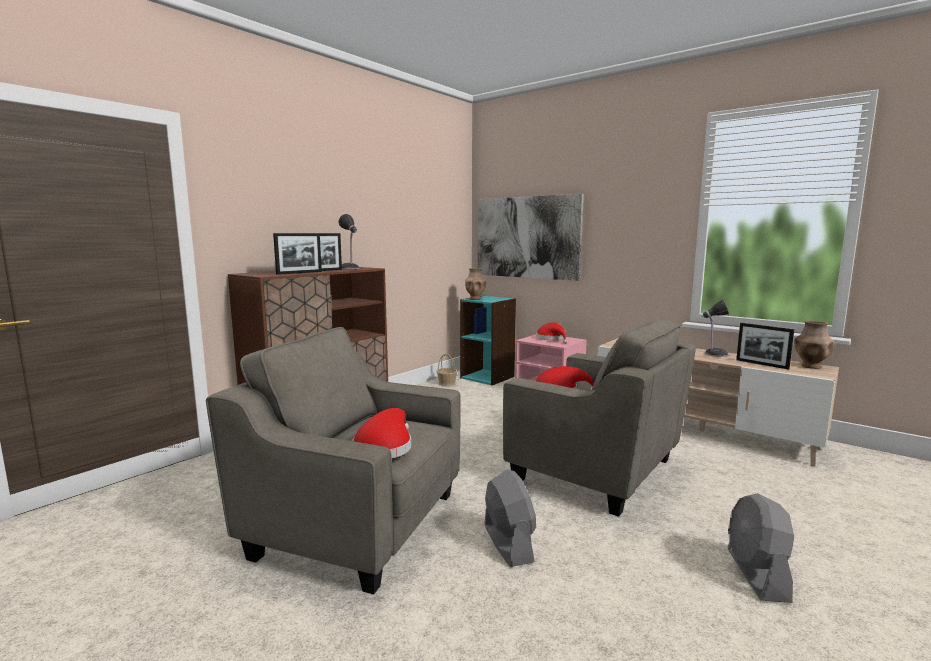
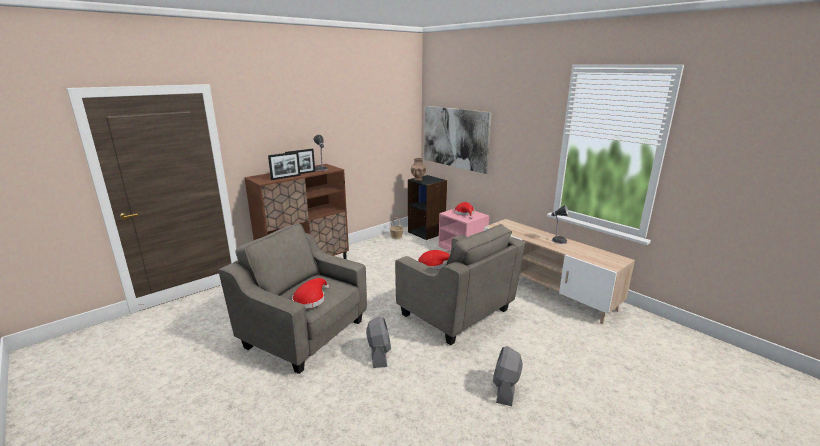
camera: 10 degrees right, 10 degrees up
(488, 377) = (427, 232): turquoise bookcase -> black bookcase
(761, 364) = (581, 253): picture frame -> none
(810, 366) = (614, 258): brown vase -> none

